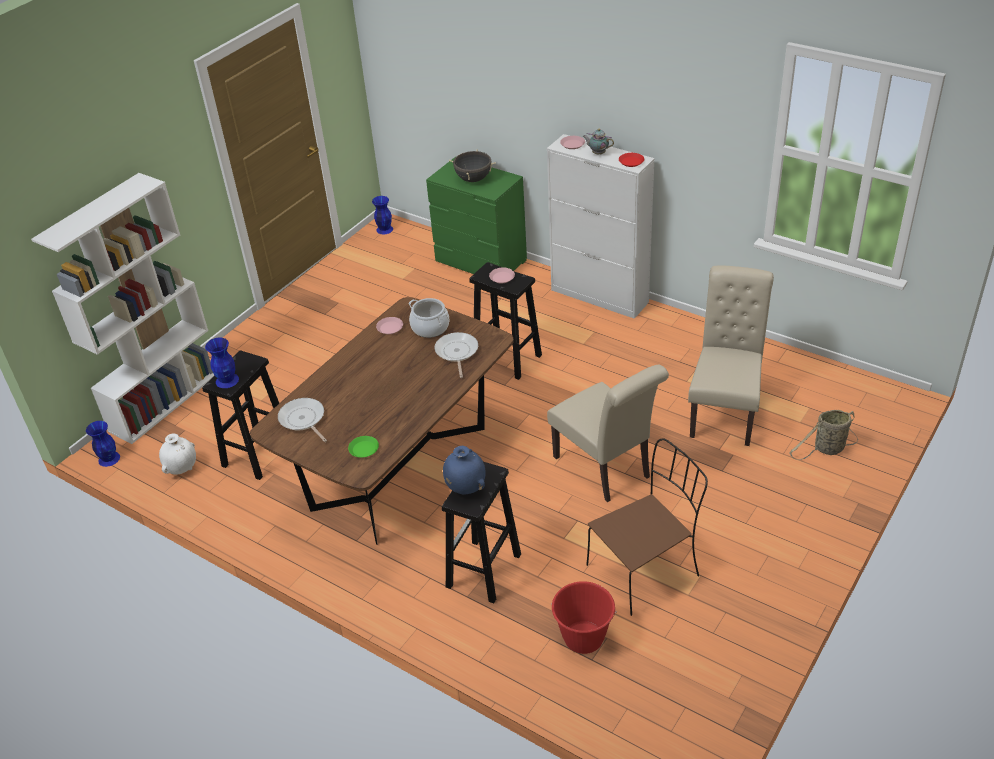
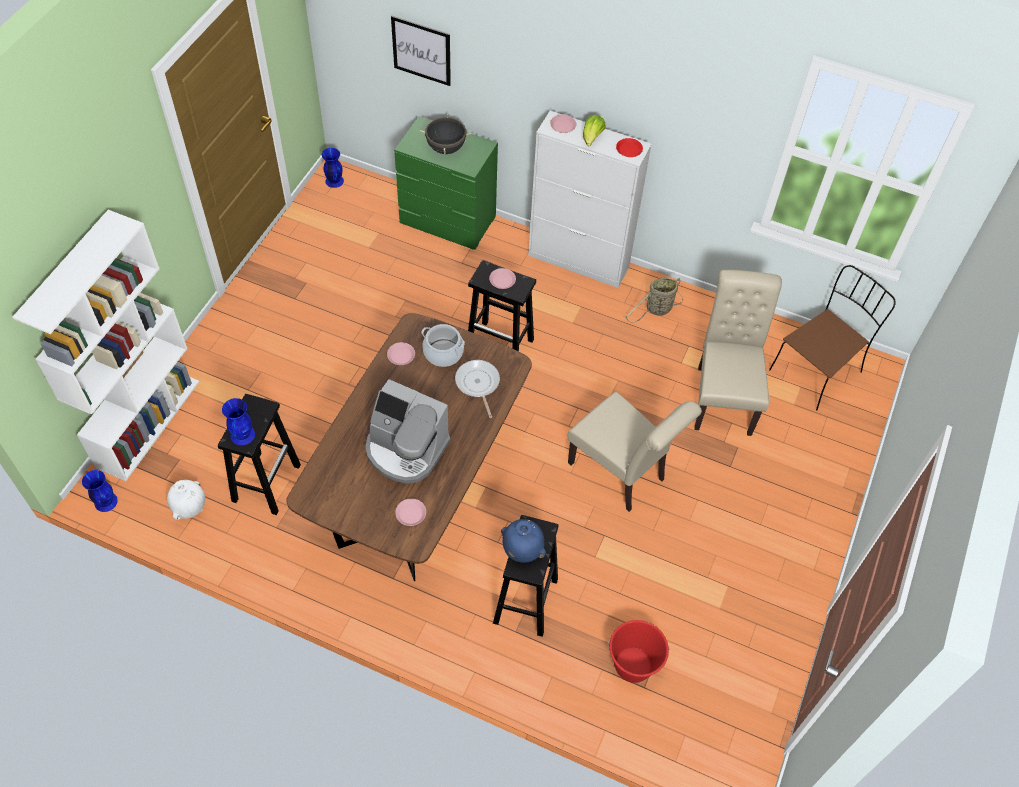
camera: 15 degrees left, 15 degrees up
(303, 420) = (339, 481): frying pan -> none
(364, 449) = (411, 513): green plate -> pink plate
(373, 399) = (405, 450): none -> coffee machine
(454, 88) = (421, 50): none -> picture
(597, 153) = (592, 138): teapot -> lettuce
(644, 569) = (676, 584): brown chair -> brown chair (817, 370)
(827, 449) = (822, 434): basket -> basket (657, 309)

